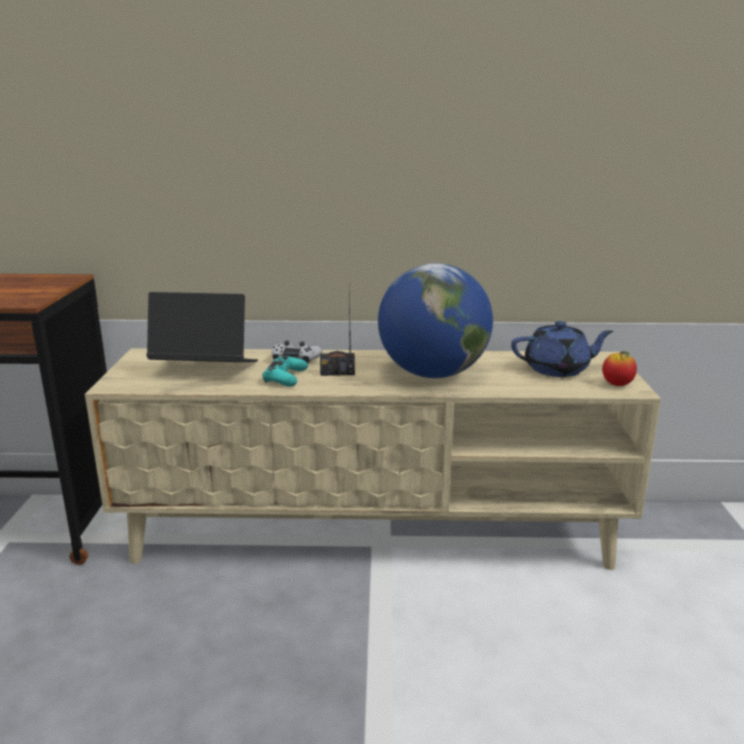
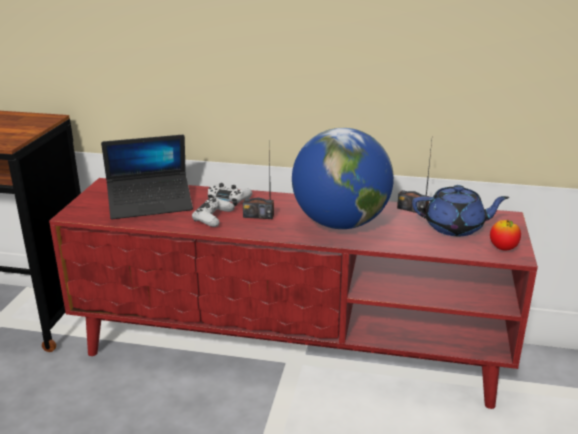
camera: 10 degrees right, 5 degrees up
(205, 369) = (150, 204): laptop -> laptop turned 150 degrees clockwise
(285, 378) = (213, 217): turquoise game controller -> white game controller
(374, 533) = (291, 351): beige tv stand -> red tv stand
(504, 356) = (412, 209): none -> radio

